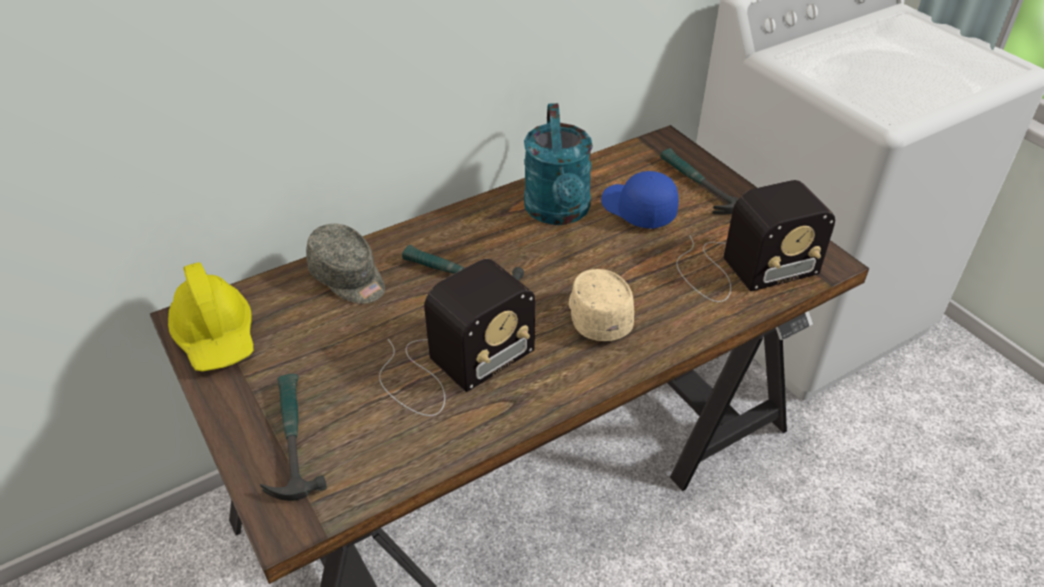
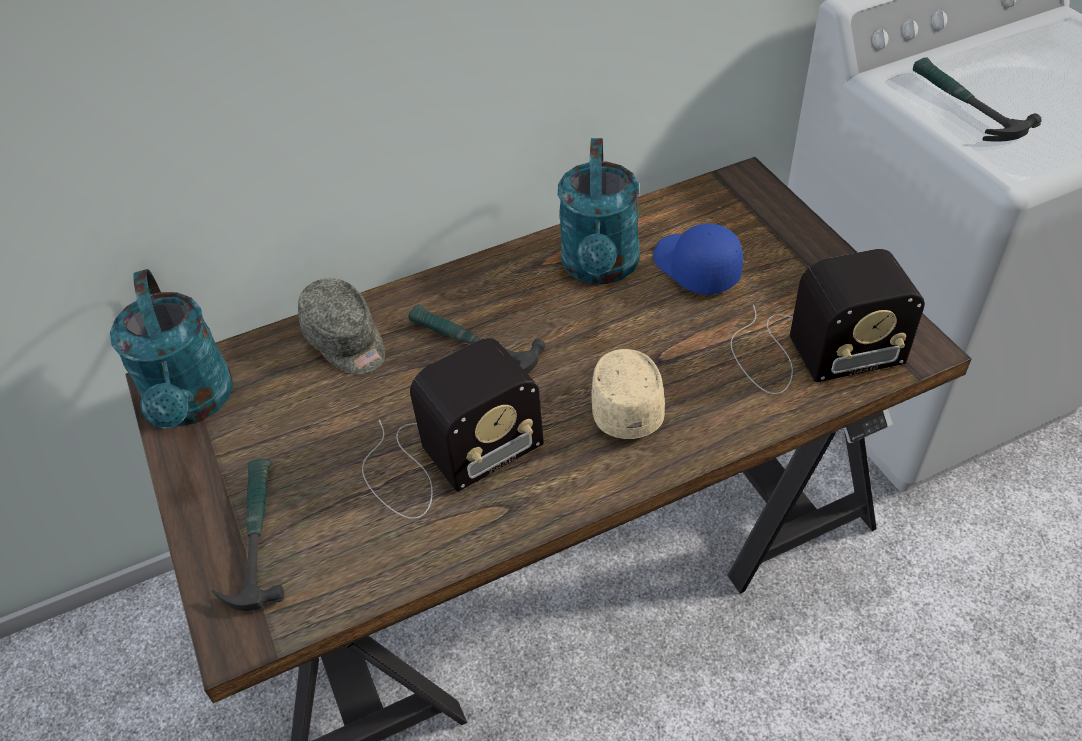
camera: 10 degrees right, 5 degrees up
(216, 335) = (192, 404): yellow hard hat -> turquoise watering can
(699, 186) = (776, 239): hammer -> hammer (963, 106)

